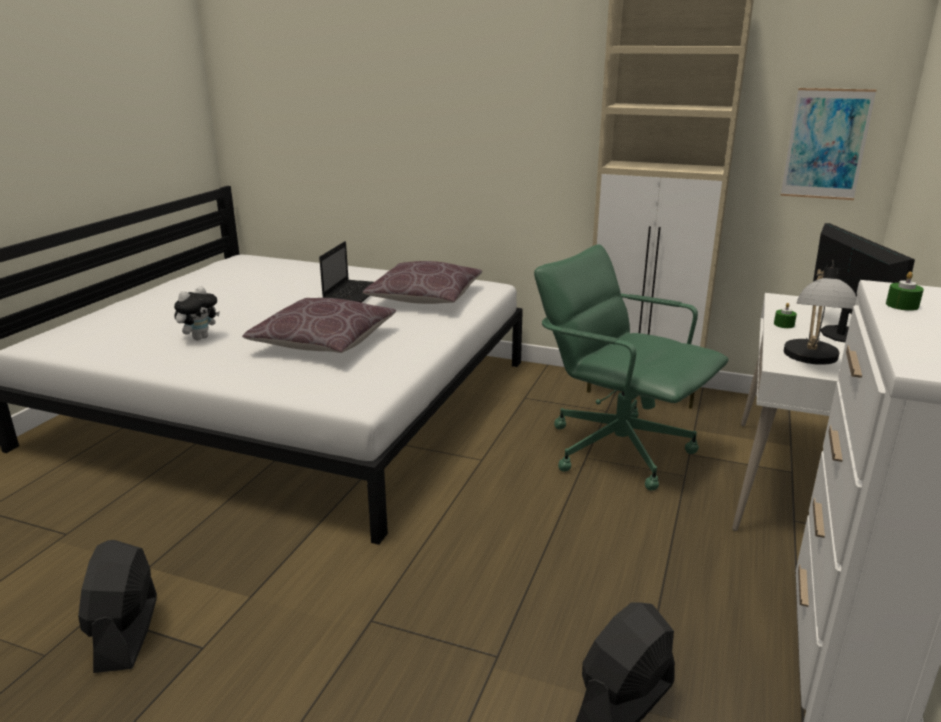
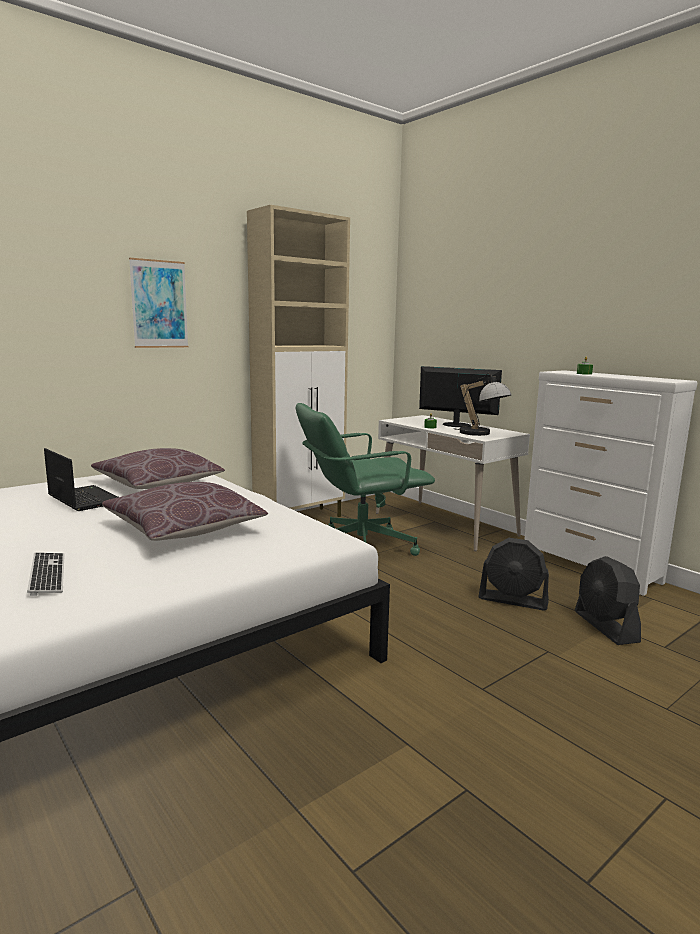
camera: 60 degrees left, 10 degrees down
(127, 633) = (411, 845): black fan -> black fan (513, 600)
(200, 337) = (47, 574): plush toy -> keyboard
(826, 144) = (364, 328): picture -> picture (159, 304)

